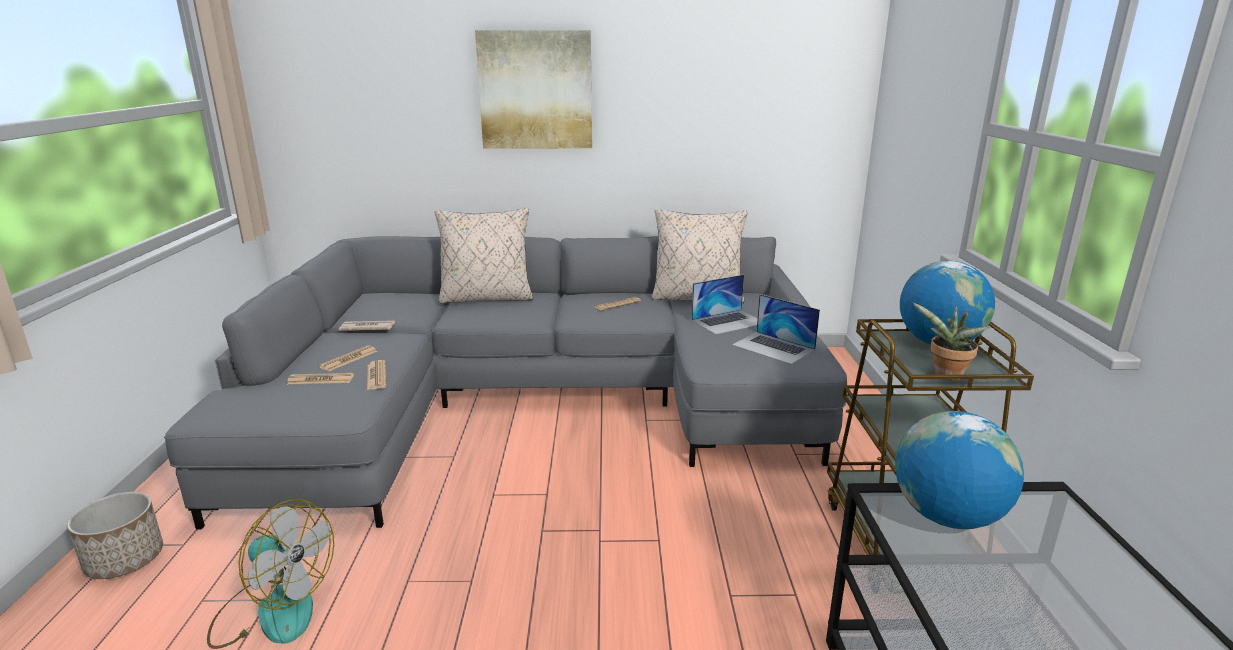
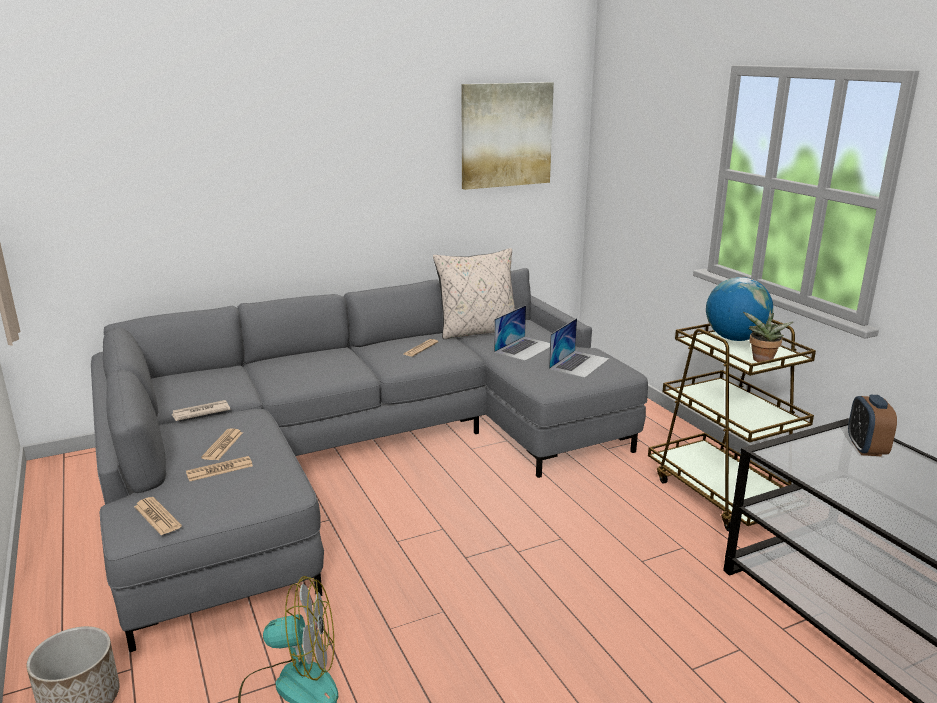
camera: 25 degrees left, 0 degrees up
(376, 376) = (272, 454): newspaper -> newspaper (157, 517)
(487, 298) = (289, 362): beige pillow -> none
(535, 90) = (303, 151): picture -> picture (506, 135)
(773, 347) = (579, 363): laptop -> laptop turned 75 degrees counterclockwise
(946, 516) = (811, 454): globe -> none
(1046, 531) = (866, 448): none -> alarm clock

